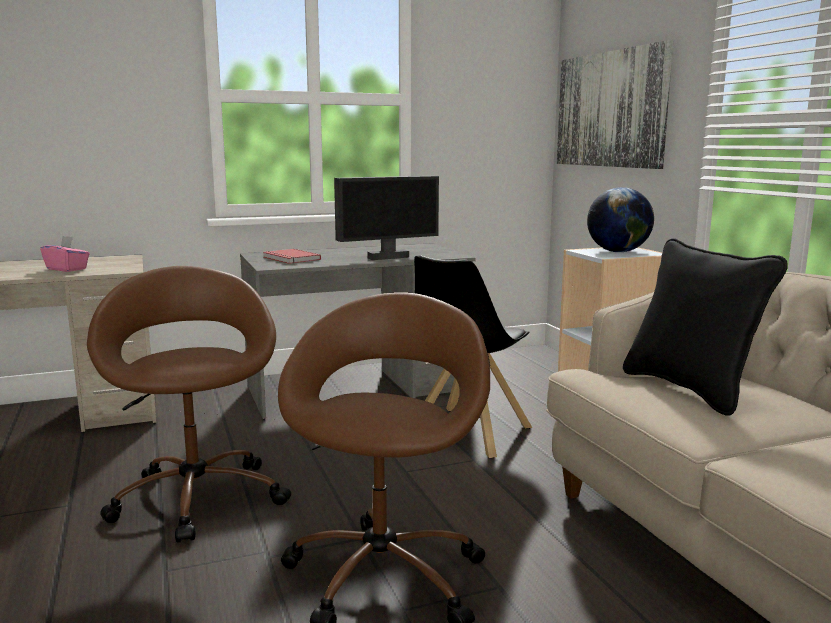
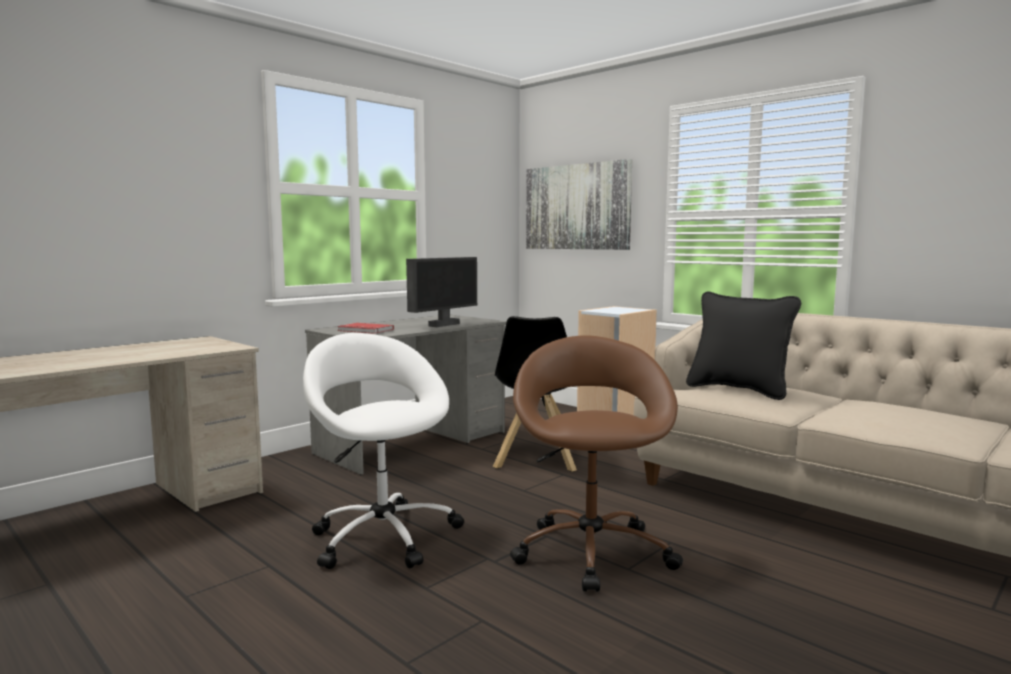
camera: 25 degrees left, 5 degrees down
(67, 269) = (171, 350): pink tissue box -> none
(198, 498) = (383, 537): brown office chair -> white office chair
(617, 252) = (617, 309): globe -> none

